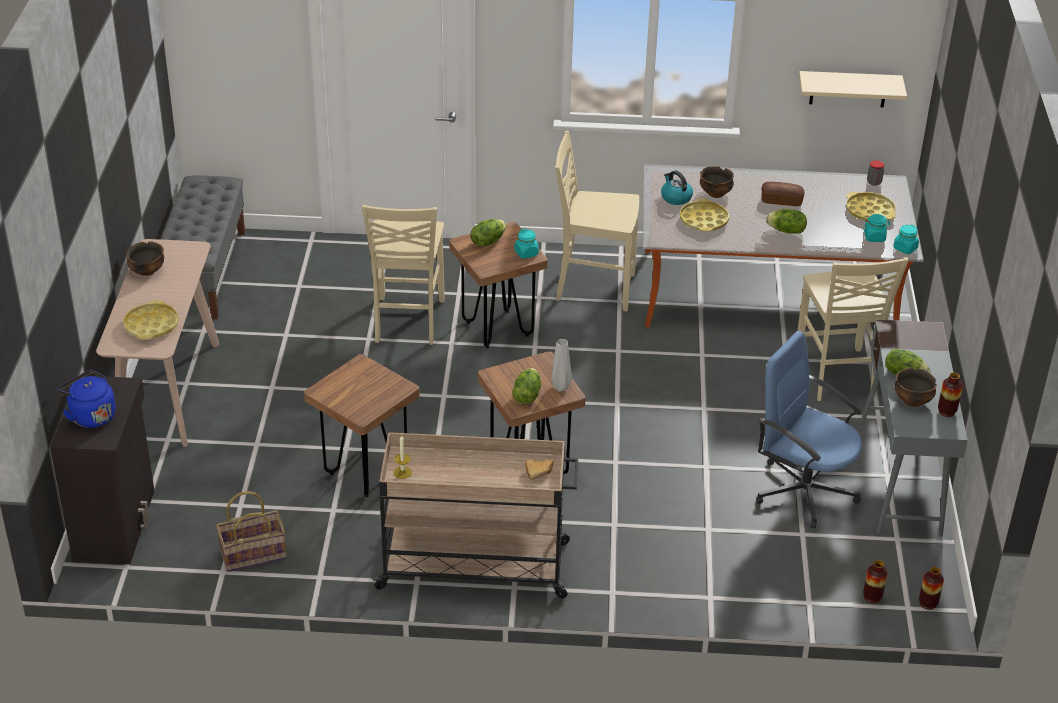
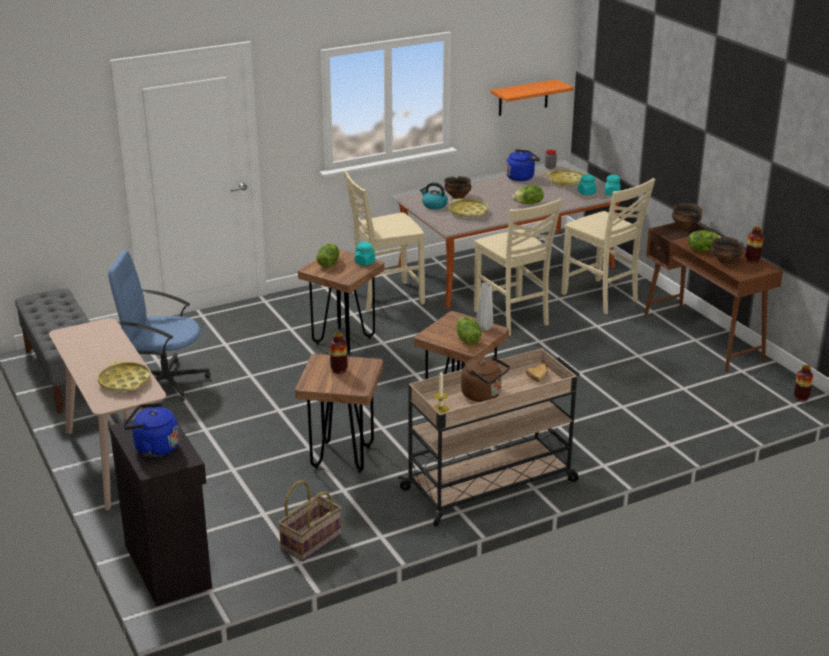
camera: 30 degrees left, 10 degrees down
(147, 271) = (78, 350): bowl -> bowl (685, 226)
(407, 322) = (270, 356): beige chair -> beige chair (512, 318)
(460, 473) = (483, 395): none -> brown kettle
(781, 201) = (505, 190): bread -> none
(803, 490) = (655, 364): blue office chair -> blue office chair (164, 382)
(821, 188) = (521, 177): none -> blue kettle
(848, 89) = (523, 97): beige shelf -> orange shelf
(872, 597) = (765, 407): vase -> vase (339, 370)
(900, 476) = (703, 337): grey desk -> brown desk

